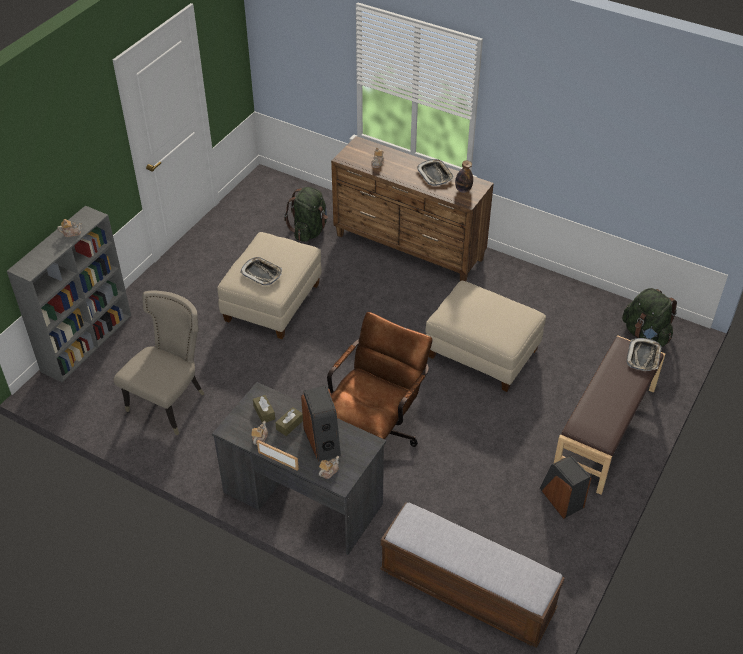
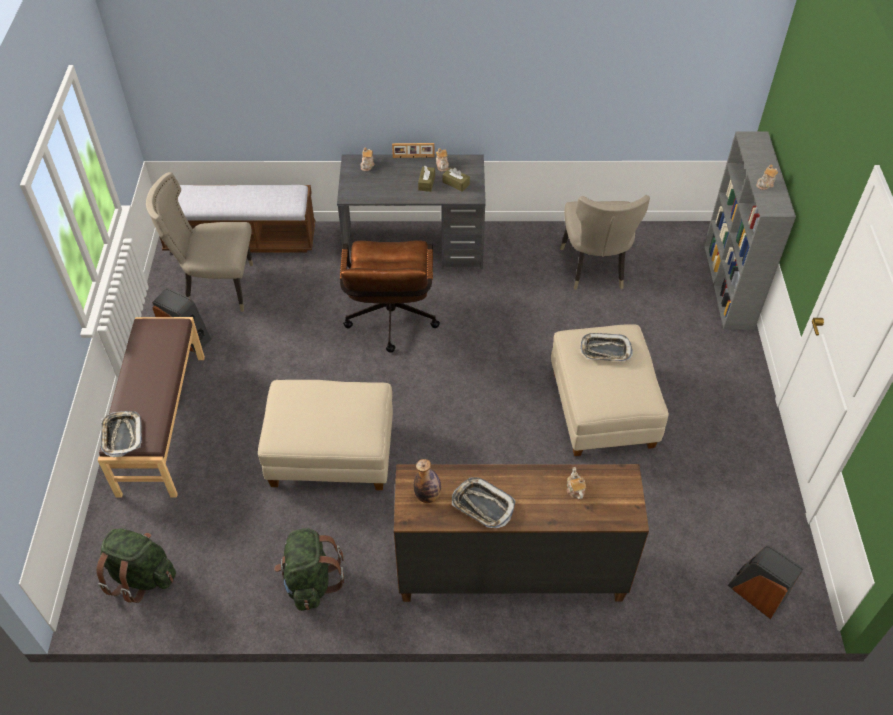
camera: 150 degrees right, 5 degrees up
(309, 230) = (656, 535): green backpack -> green backpack (310, 581)
(323, 441) = (389, 183): speaker -> speaker (757, 592)
(514, 543) = (216, 286): none -> beige chair

